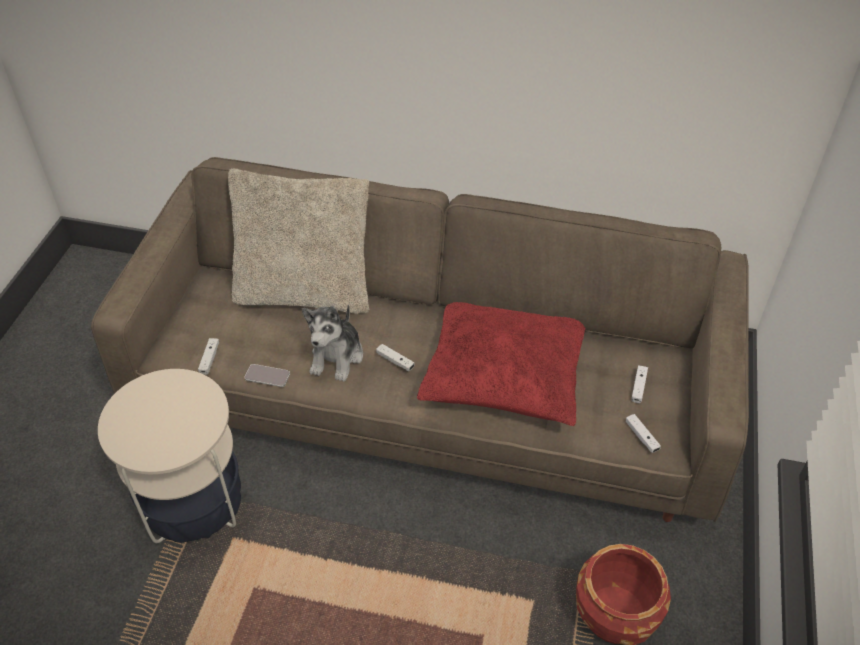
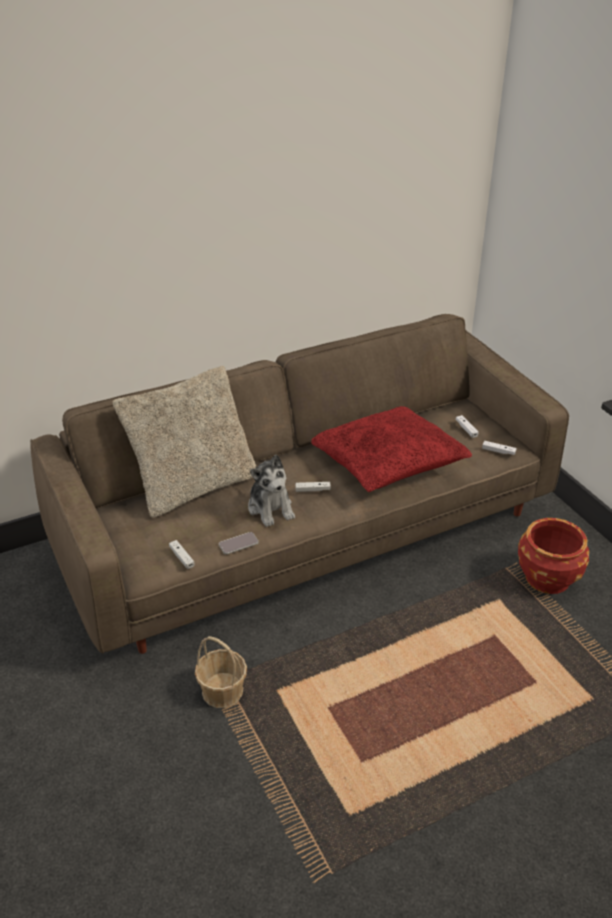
camera: 40 degrees left, 10 degrees down
(194, 504) = (222, 690): beige side table -> basket

